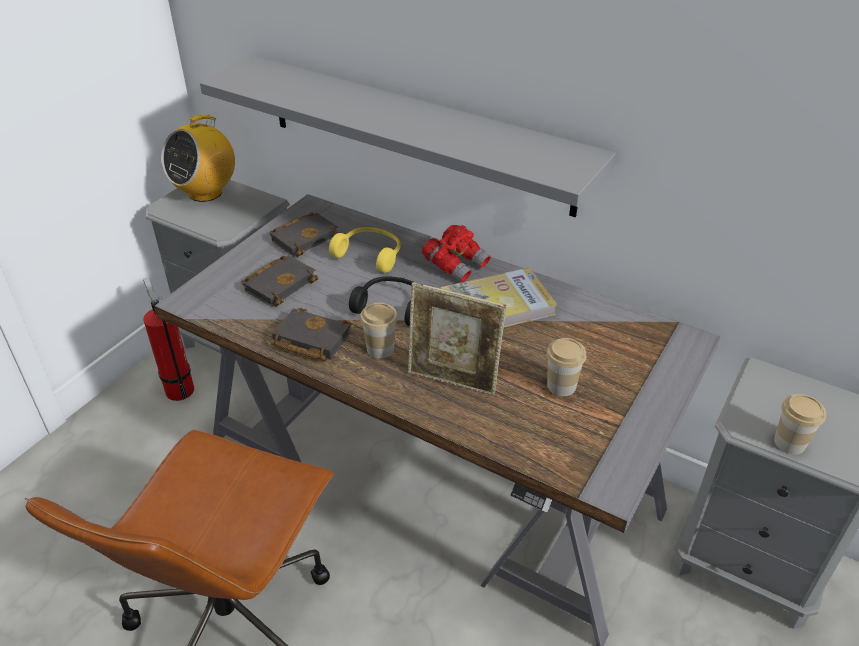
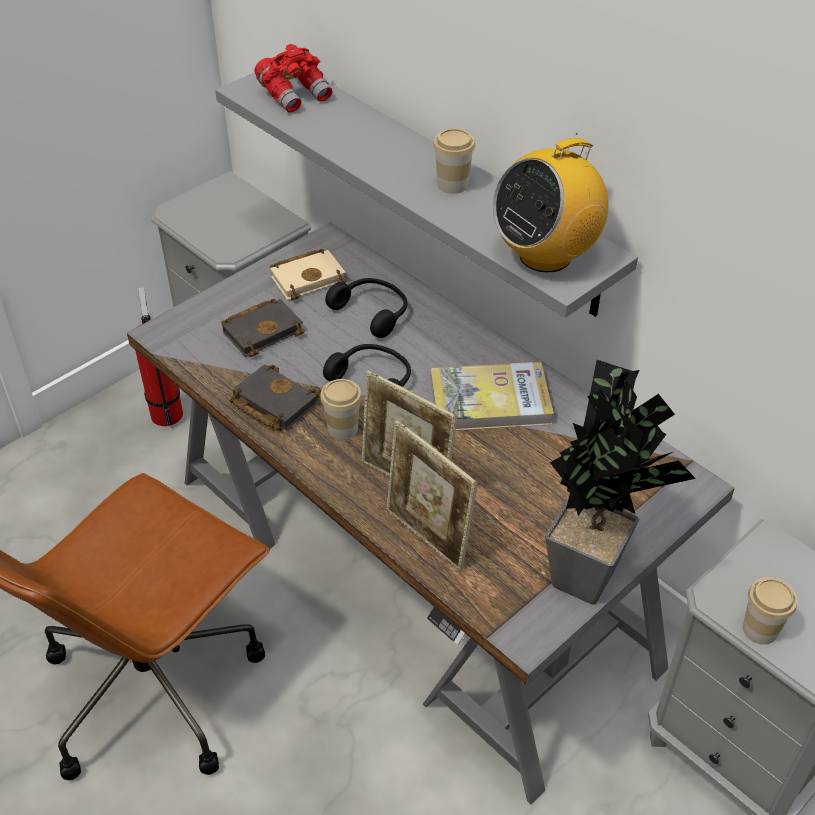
camera: 15 degrees right, 5 degrees up
(206, 192) = (222, 199): radio -> radio (545, 255)
(305, 237) = (308, 277): black book -> beige book
(370, 255) = (372, 312): yellow headphones -> black headphones
(456, 265) = (464, 342): red binoculars -> red binoculars (295, 95)
(491, 423) = (428, 537): none -> picture frame
(561, 386) = (522, 510): cup -> cup (452, 185)
(642, 424) = (592, 573): none -> potted plant

